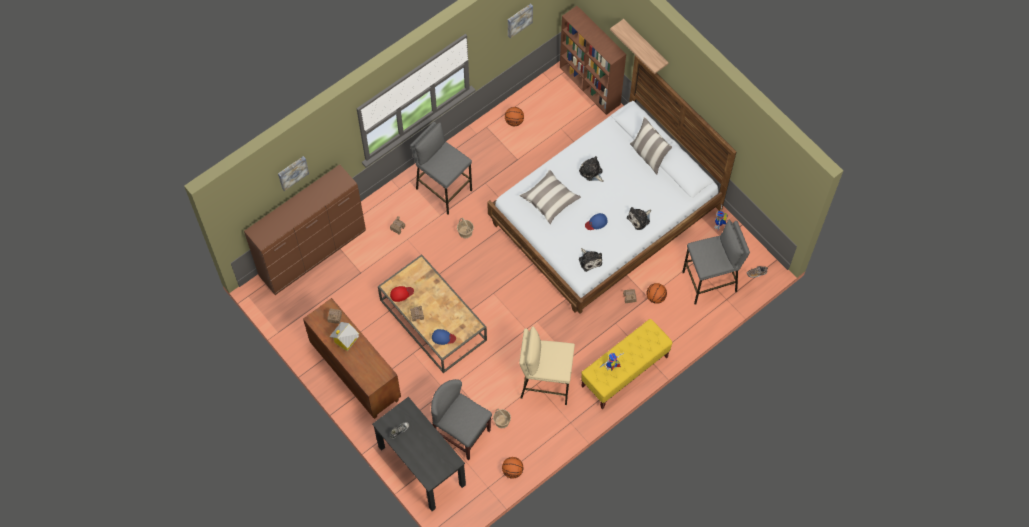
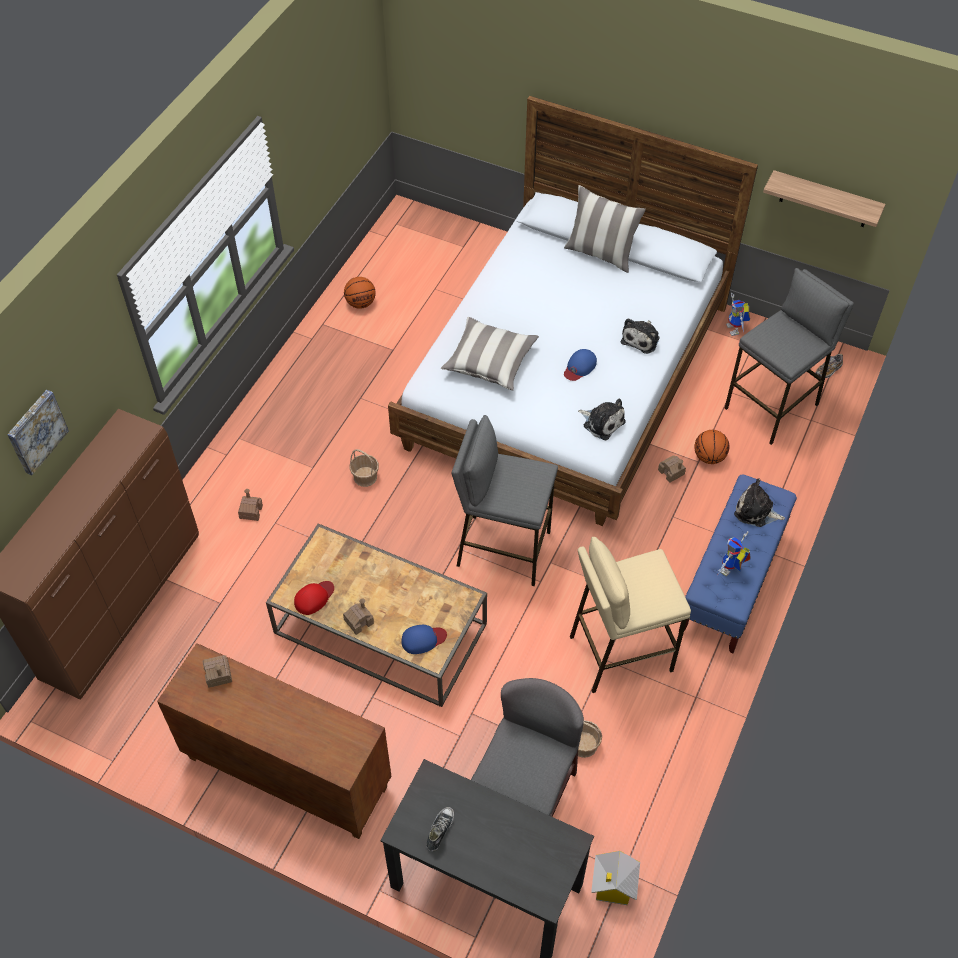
camera: 25 degrees left, 10 degrees down
(345, 340) = (257, 706): toy house -> toy house (612, 886)
(443, 189) = (299, 430): grey stool -> grey stool (503, 549)
(461, 433) = (525, 795): grey chair -> grey chair turned 105 degrees clockwise
(512, 471) = (649, 822): basketball -> none
(519, 19) = (326, 101): picture -> none
(590, 86) = (447, 224): brown bookcase -> none
(591, 172) = (530, 303): plush toy -> plush toy (756, 511)
(624, 371) = (731, 582): yellow bench -> blue bench
(645, 46) = (541, 71): shelf -> shelf (825, 200)

